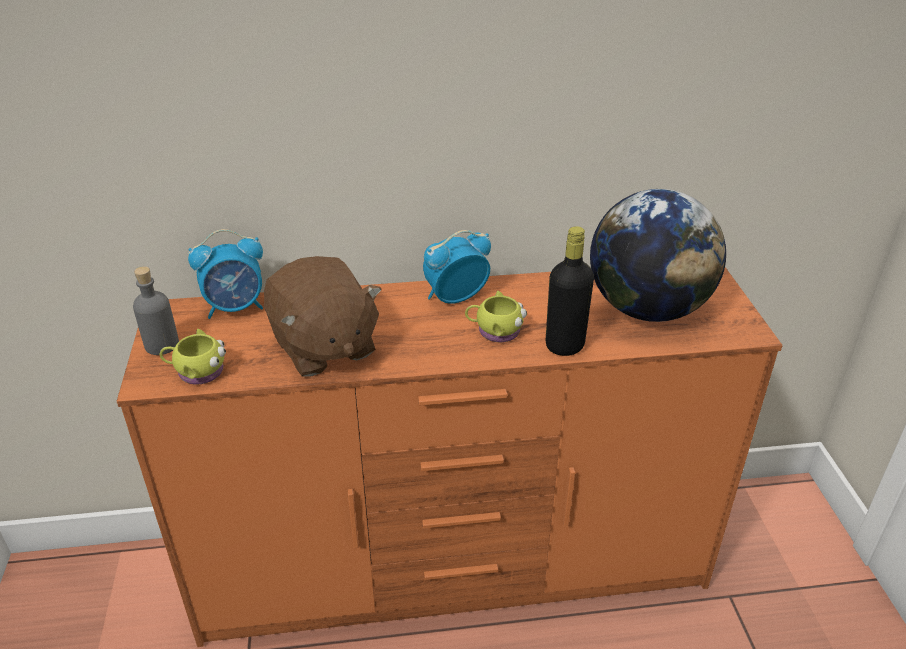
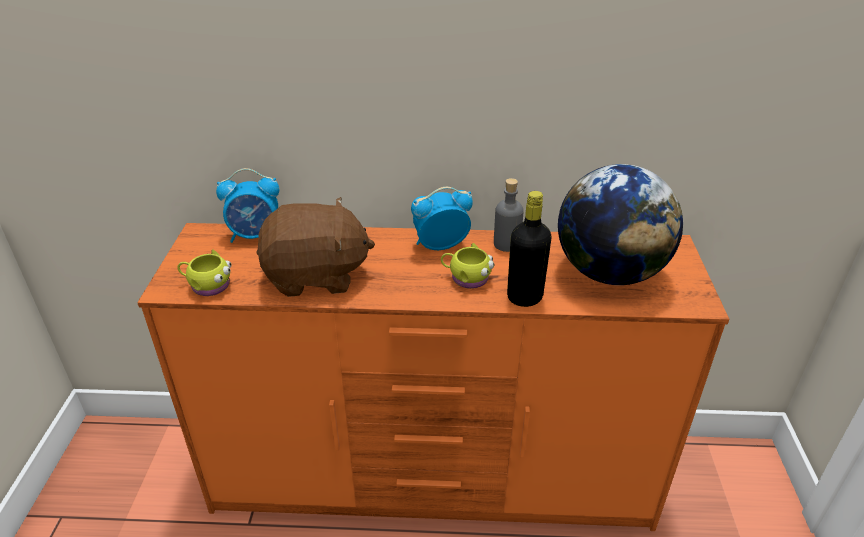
camera: 10 degrees right, 0 degrees up
(162, 345) = (187, 260): grey bottle -> grey bottle (506, 244)
(323, 347) = (316, 276): brown plush toy -> brown plush toy turned 75 degrees counterclockwise

